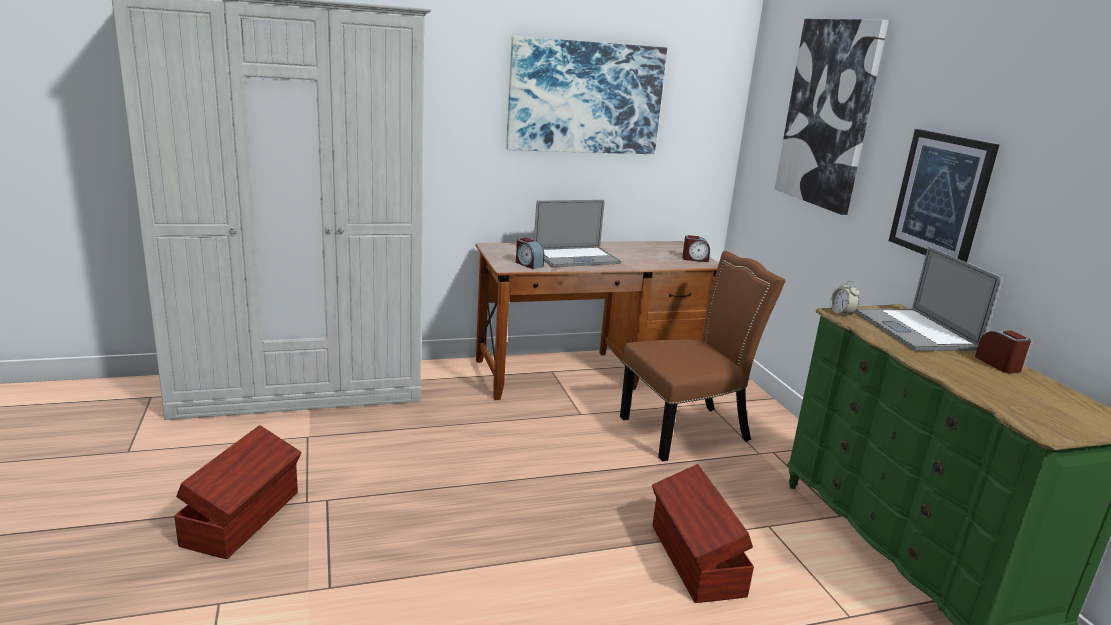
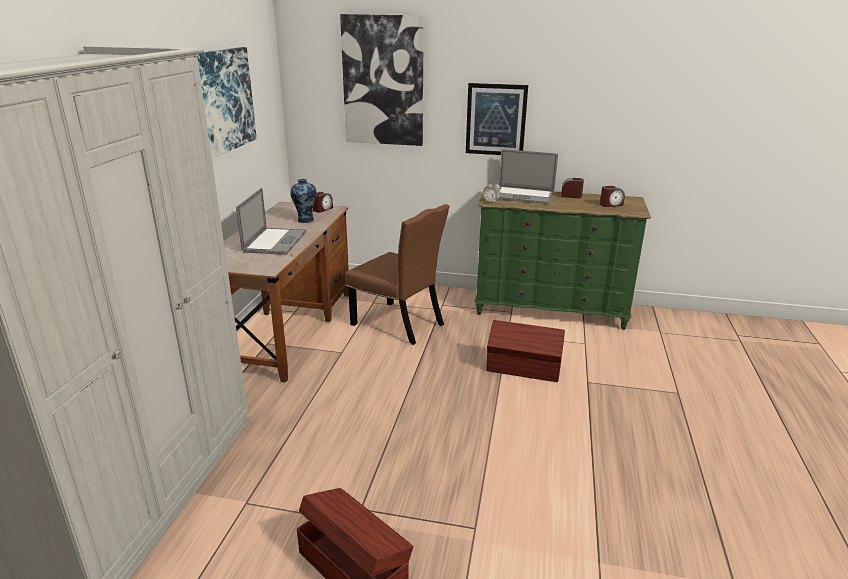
camera: 60 degrees left, 5 degrees up
(528, 264) = (269, 260): alarm clock -> alarm clock (611, 205)
(651, 258) = (305, 220): none -> vase
(683, 431) = (397, 323): brown chair -> brown chair turned 120 degrees clockwise

